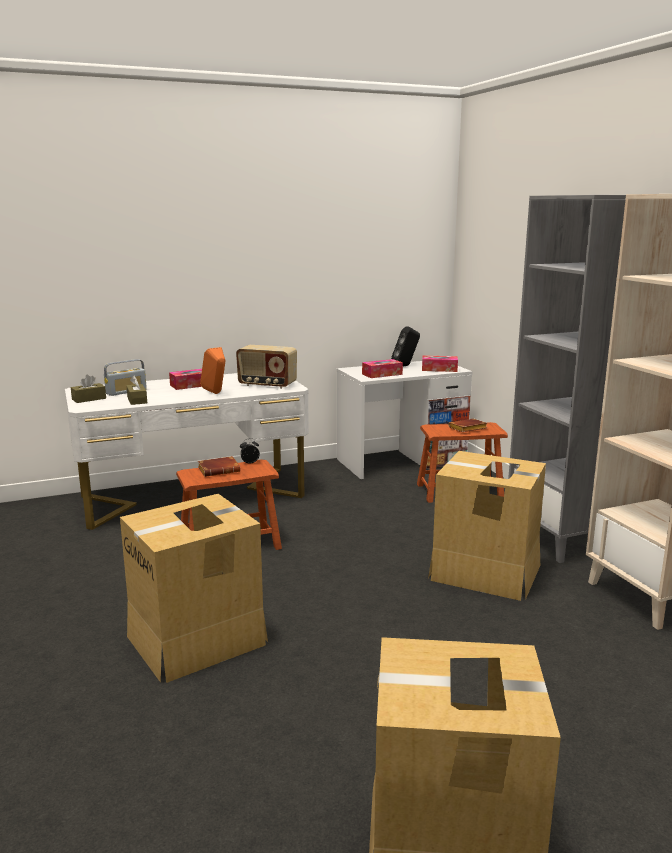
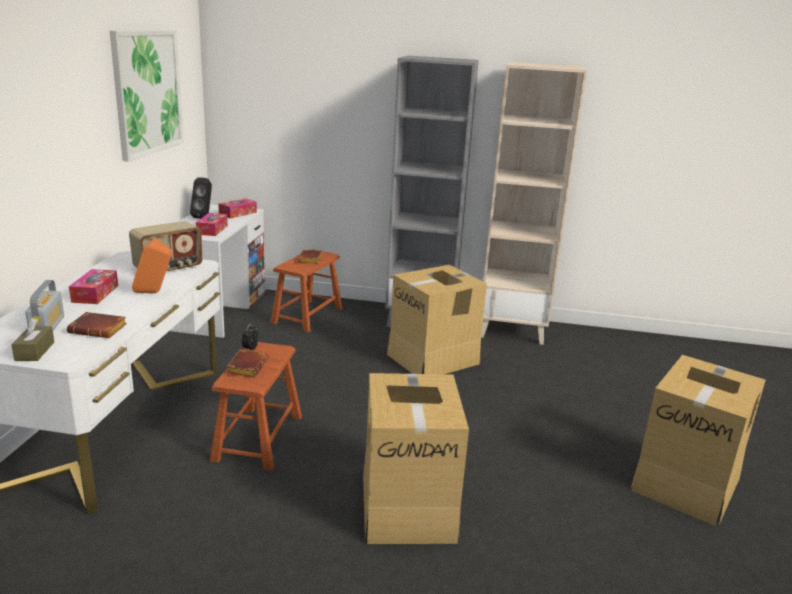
camera: 60 degrees left, 5 degrees up
(137, 400) = (100, 329): brown tissue box -> brown book
(350, 240) = (147, 92): none -> picture

